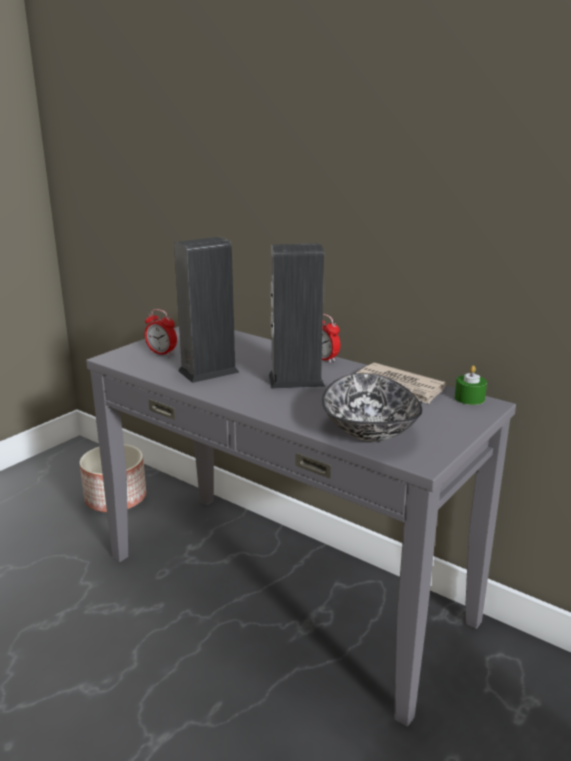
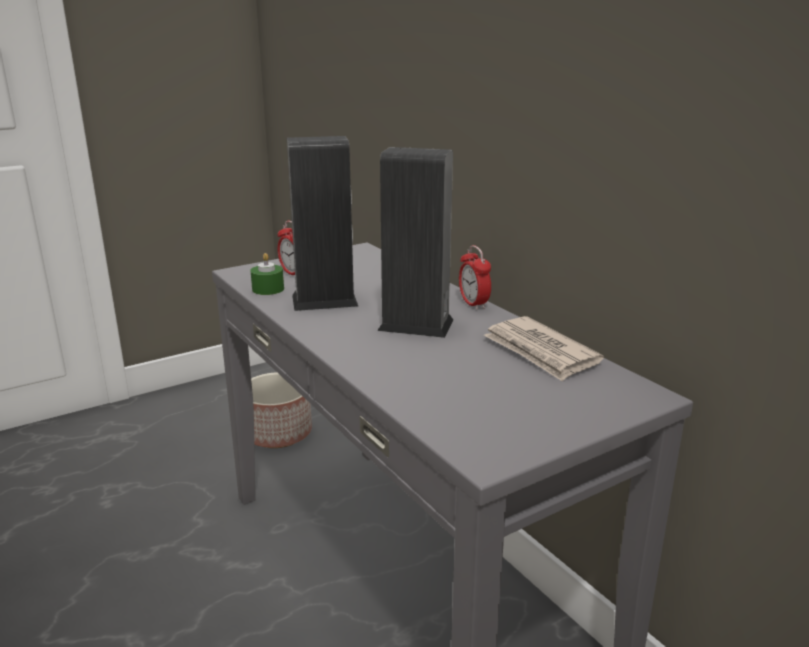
camera: 20 degrees right, 0 degrees up
(371, 431) = (452, 404): bowl -> none
(469, 398) = (627, 383): green candle -> green candle (268, 289)

